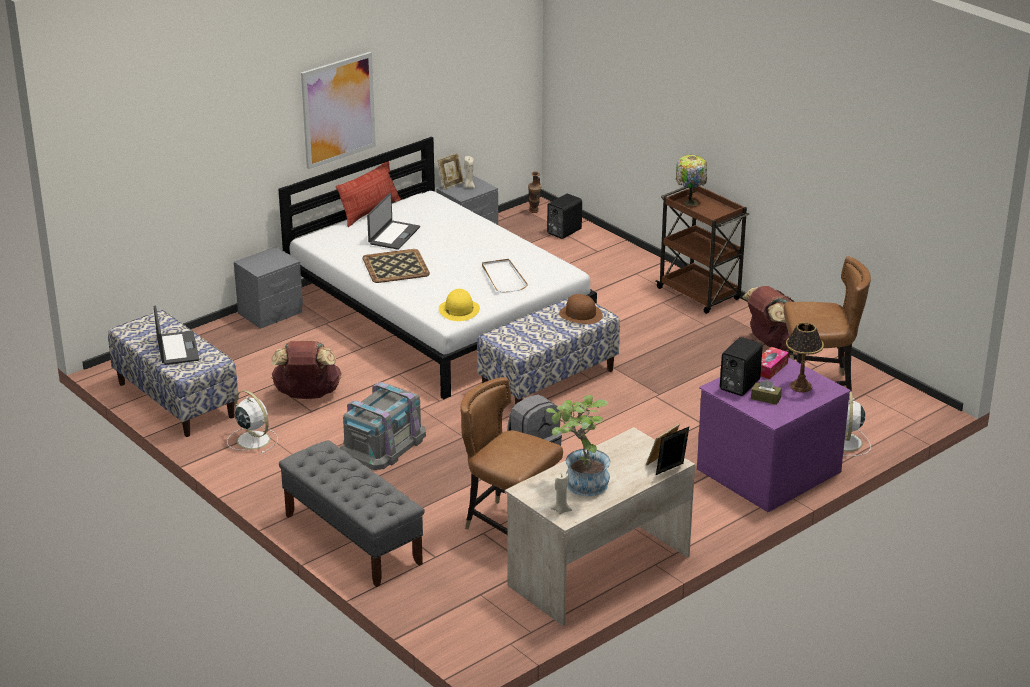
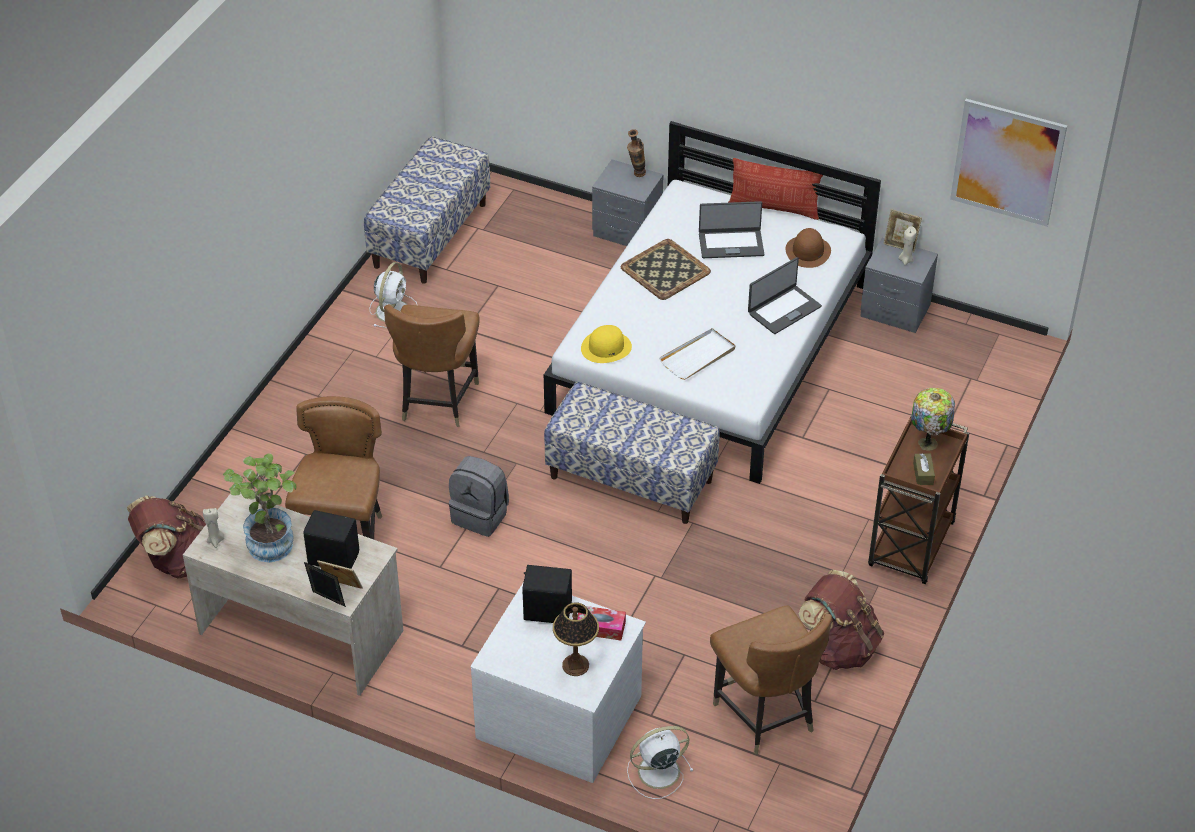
camera: 65 degrees right, 15 degrees up
(176, 349) = (421, 190): laptop -> laptop (783, 309)
(307, 395) = (491, 315): brown backpack -> brown backpack (175, 560)
(338, 110) = (763, 85): picture -> picture (1007, 162)
(352, 539) = (267, 439): grey bench -> none
(383, 444) = (436, 400): grey storage box -> brown chair
(534, 212) = (999, 343): vase -> vase (636, 175)
(563, 231) = (972, 382): black speaker -> black speaker (333, 557)
(581, 314) = (673, 444): brown hat -> brown hat (808, 251)
(765, 398) = (531, 641): brown tissue box -> brown tissue box (923, 473)
(767, 469) = (560, 715): purple dresser -> white dresser

